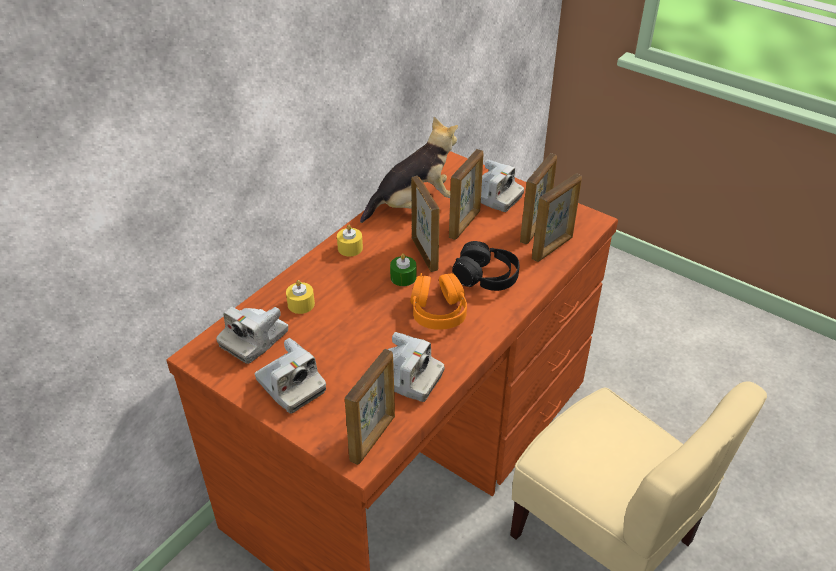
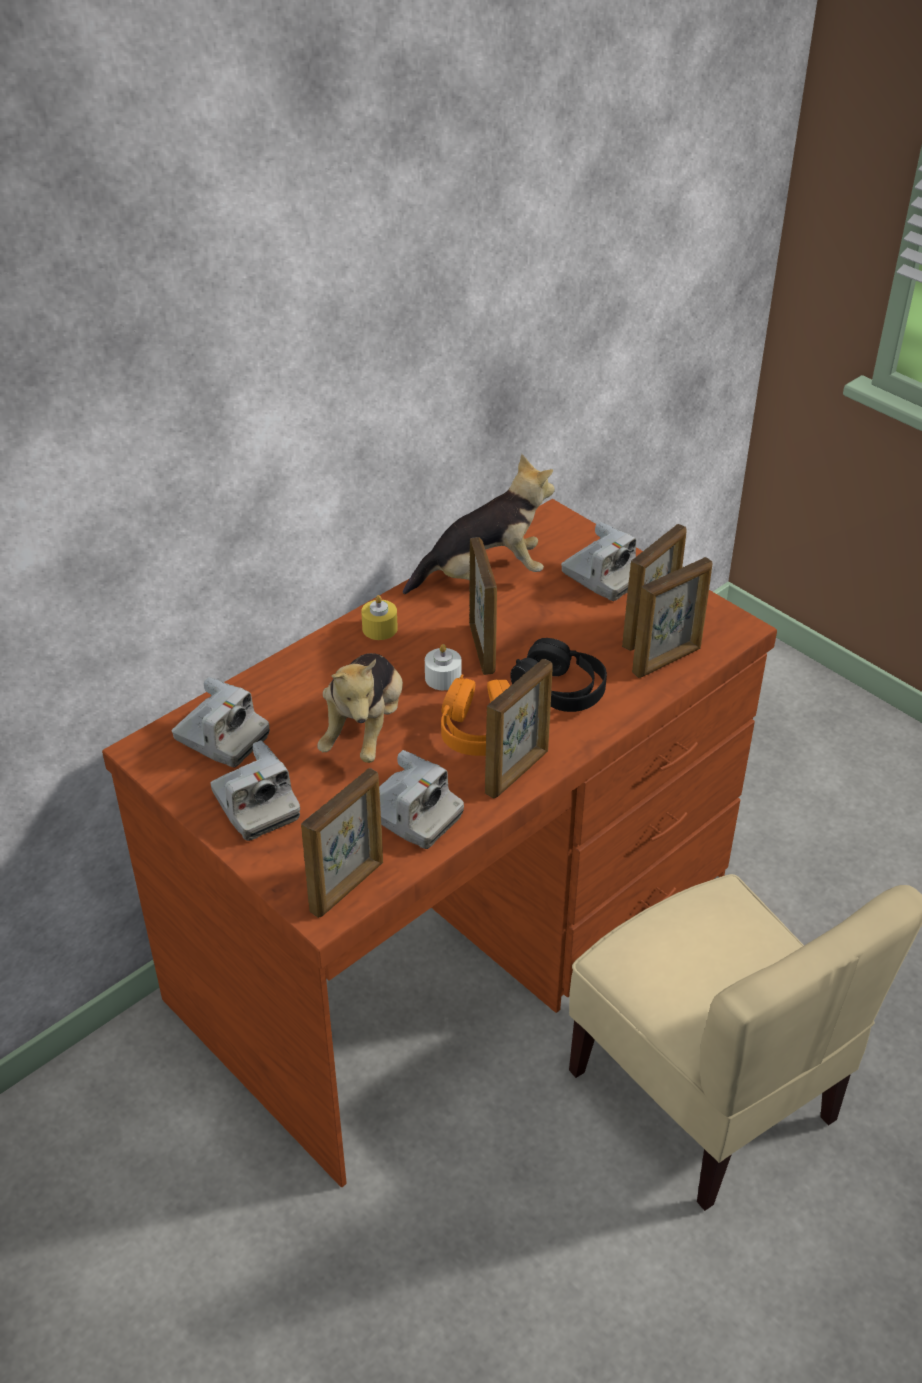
camera: 10 degrees right, 0 degrees up
(254, 340) = (221, 738): camera -> camera turned 105 degrees counterclockwise
(301, 304) = (294, 698): yellow candle -> none
(357, 320) = (364, 729): none -> plush toy
(403, 277) = (443, 678): green candle -> white candle
(465, 224) = (550, 612): picture frame -> picture frame (518, 772)

